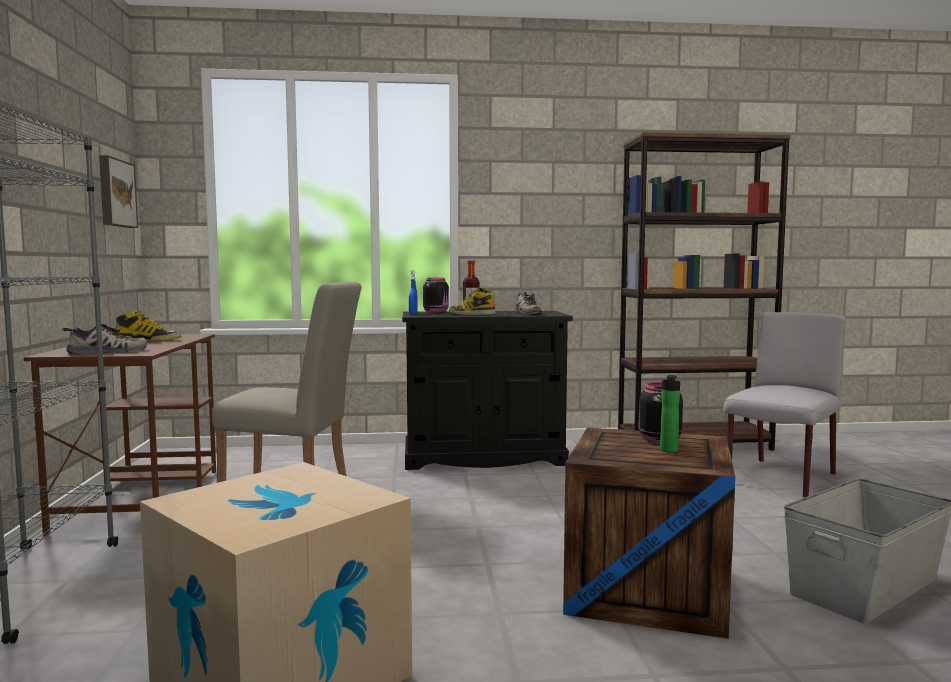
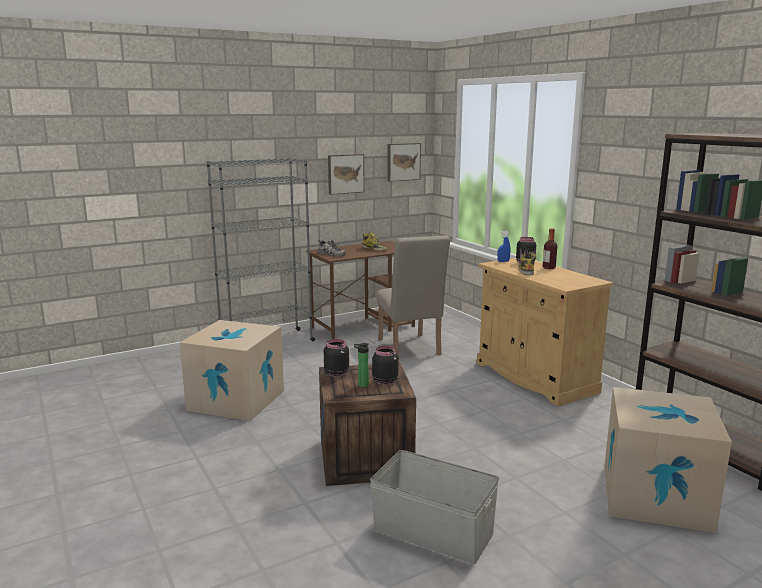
camera: 65 degrees right, 10 degrees up
(57, 198) = (345, 173): none -> picture
(483, 457) = (535, 377): black cabinet -> beige cabinet
(526, 313) = (567, 279): shoe -> none
(606, 456) = (336, 373): none -> black jar
(781, 479) = (655, 496): grey chair -> cardboard box

